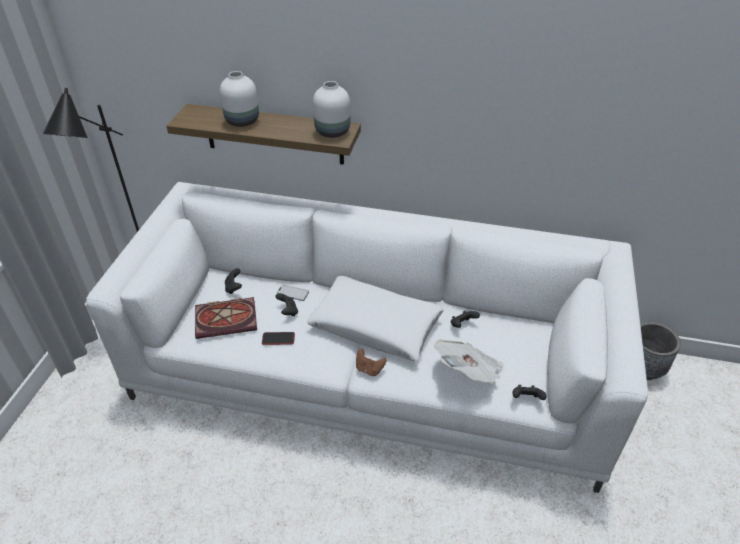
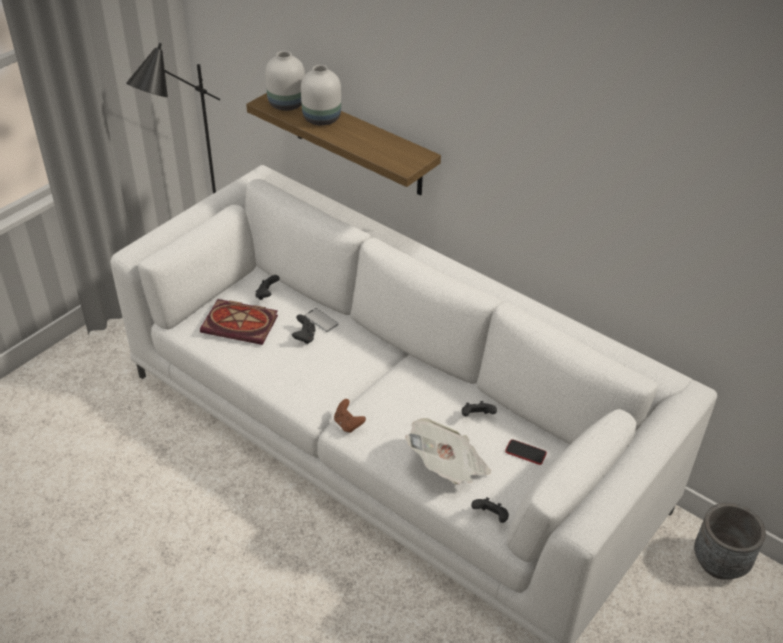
camera: 25 degrees right, 0 degrees up
(278, 339) = (277, 361): phone -> phone (525, 452)
(331, 131) = (402, 155): white vase -> white vase (286, 104)
(375, 325) = (384, 383): white pillow -> none

